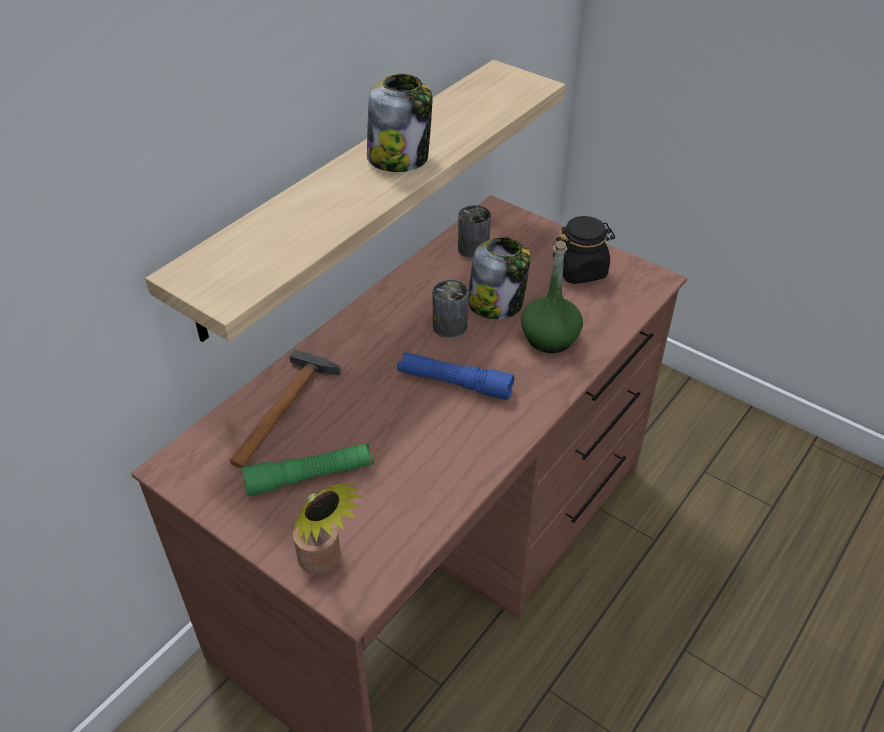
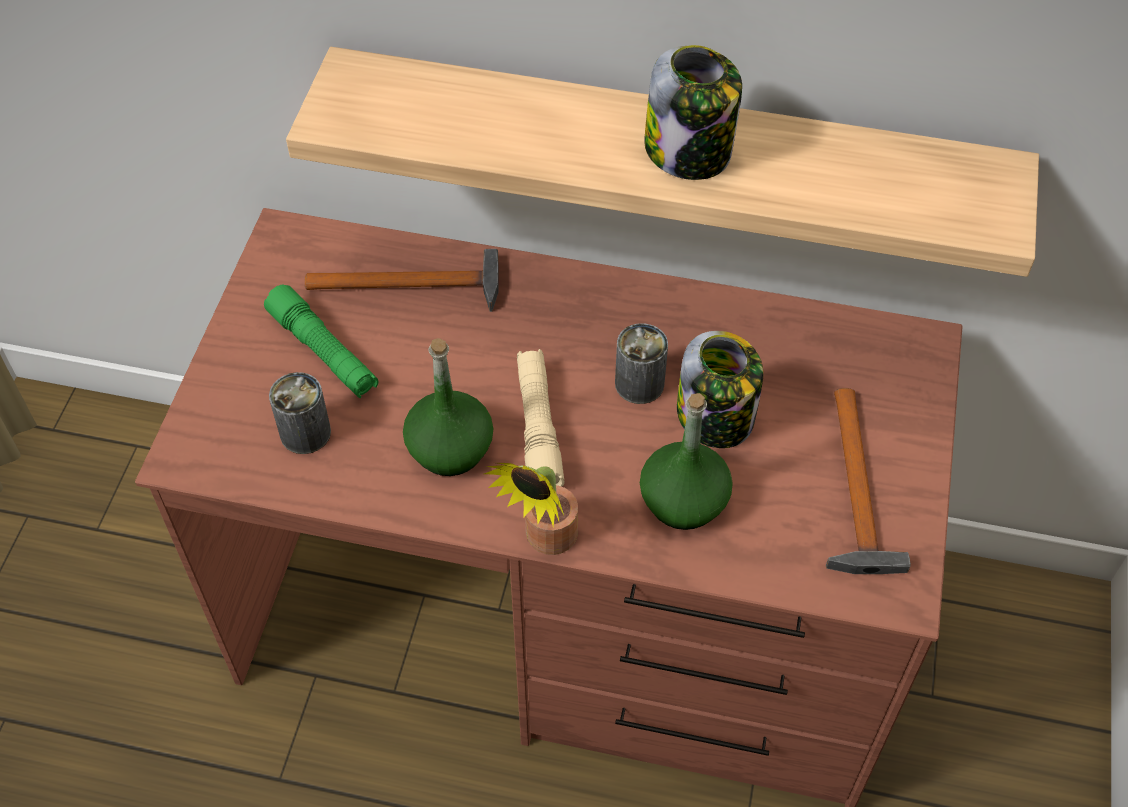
camera: 65 degrees right, 10 degrees up
(324, 562) = (216, 414): potted plant -> potted plant (545, 541)
(445, 432) = (450, 449): none -> green bottle
(454, 383) = (538, 427): blue flashlight -> beige flashlight
(473, 249) = (817, 350): can -> can (305, 433)
(580, 270) = (855, 492): black jar -> hammer

